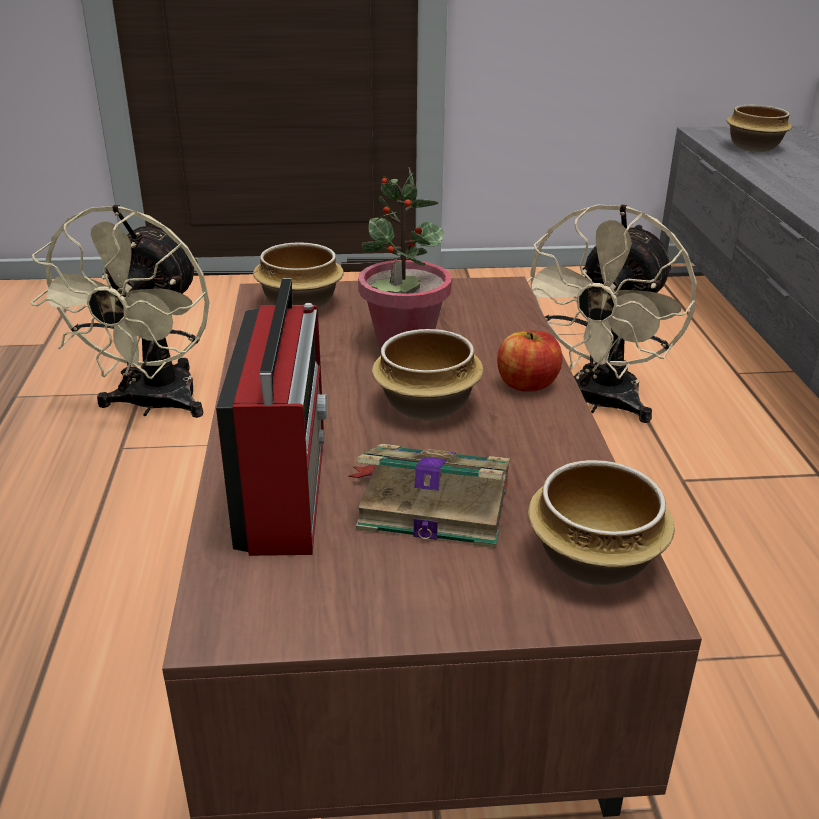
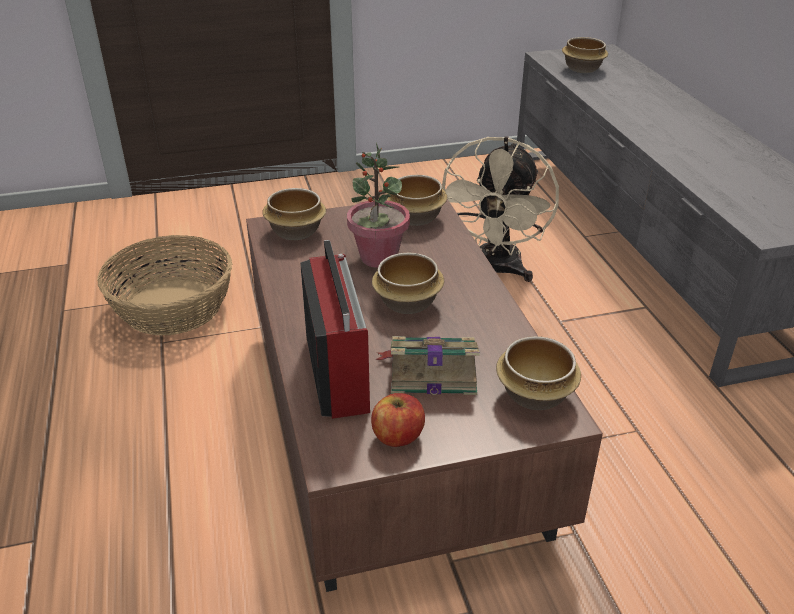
camera: 10 degrees left, 5 degrees up
(153, 406) = (174, 306): beige fan -> basket
(477, 301) = (417, 218): none -> bowl
(527, 384) = (467, 280): apple -> apple (397, 436)

